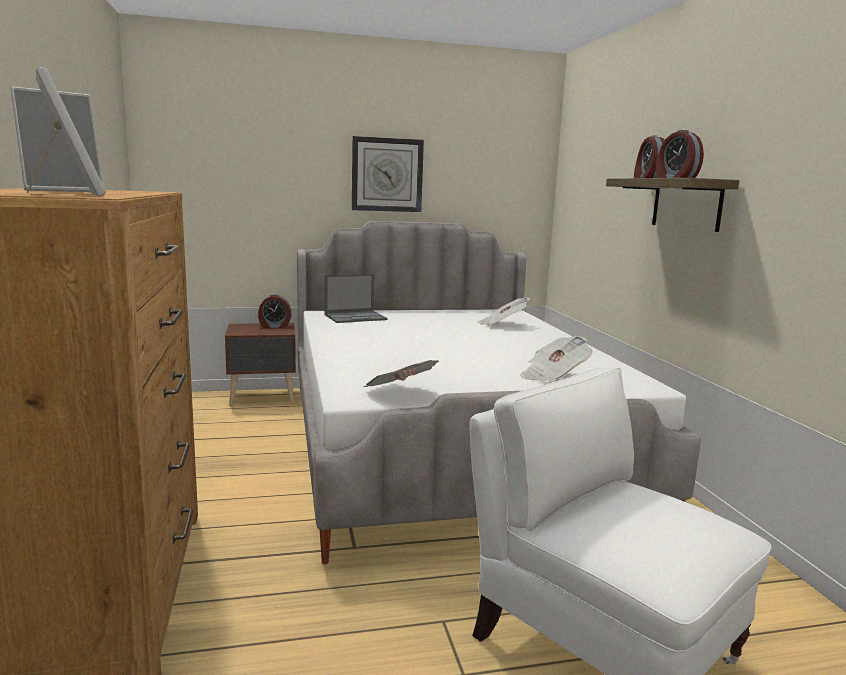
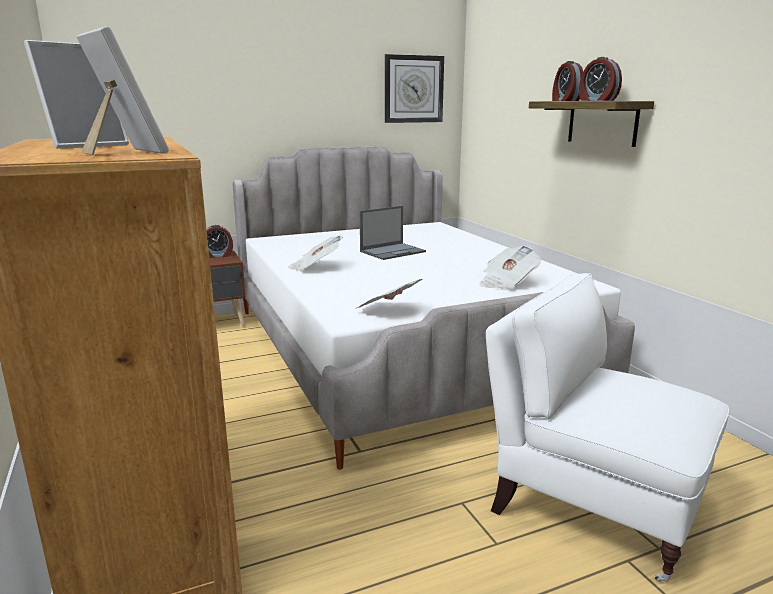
camera: 10 degrees left, 5 degrees up
(356, 317) = (299, 241): laptop -> laptop (393, 251)
(387, 175) = (312, 102): wall clock -> wall clock (413, 89)
(502, 324) = (434, 238): newspaper -> newspaper (315, 267)

